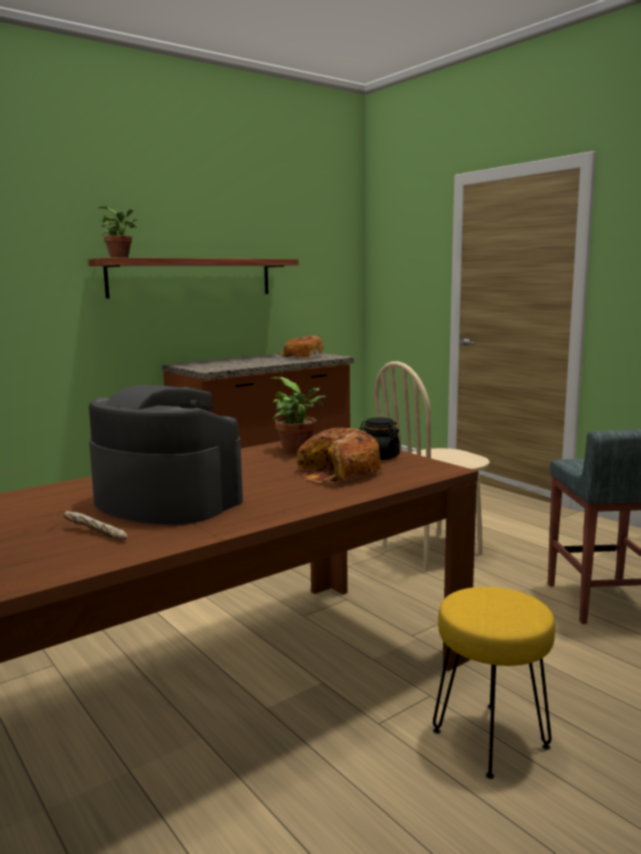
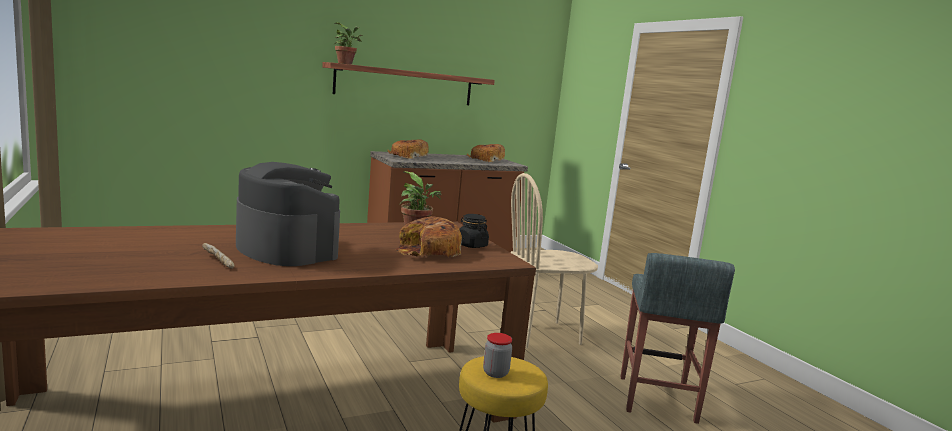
camera: 10 degrees right, 0 degrees up
(213, 364) = (408, 157): none -> bread
(488, 611) = (495, 373): none -> jar

